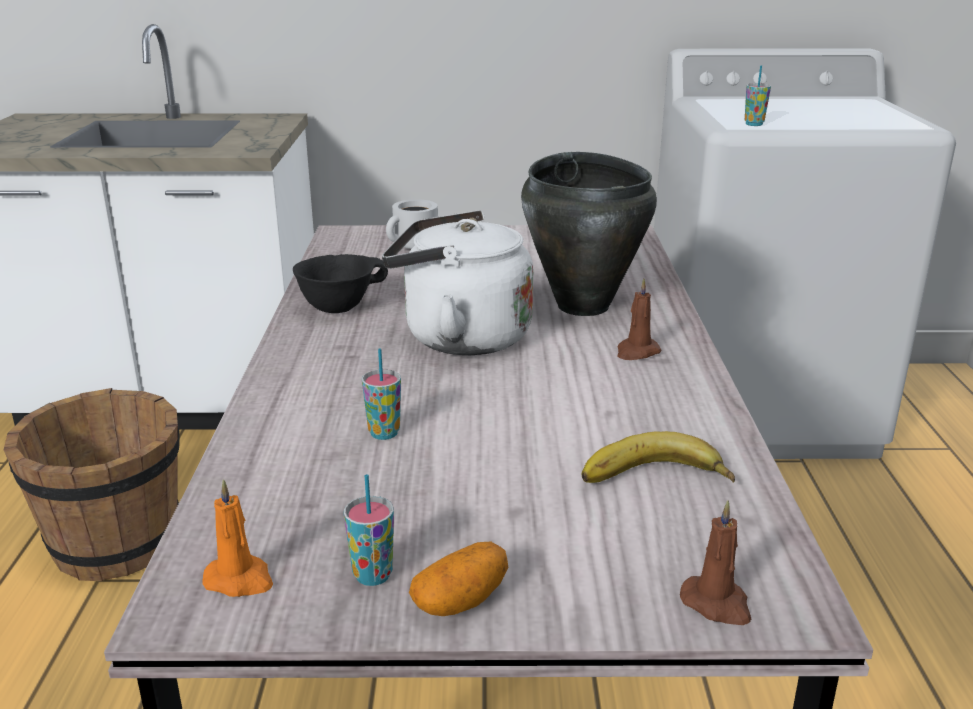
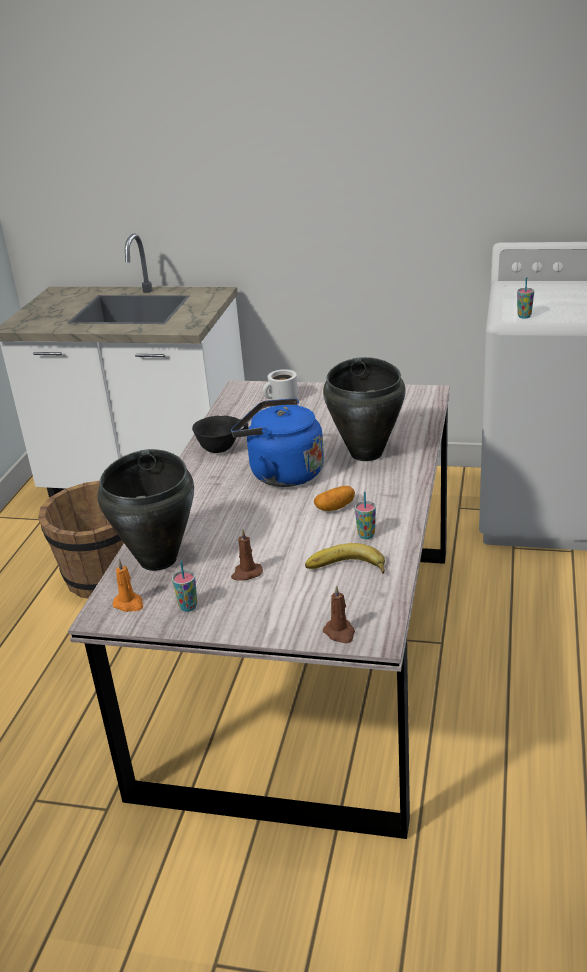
camera: 15 degrees right, 5 degrees up
(281, 486) = (159, 559): none -> black cooking pot
(384, 433) = (218, 533): cup -> cup (366, 535)
(459, 337) = (282, 473): white kettle -> blue kettle
(461, 600) = (223, 621): potato -> potato (335, 507)
(636, 352) = (381, 489): brown candle -> brown candle (246, 573)

